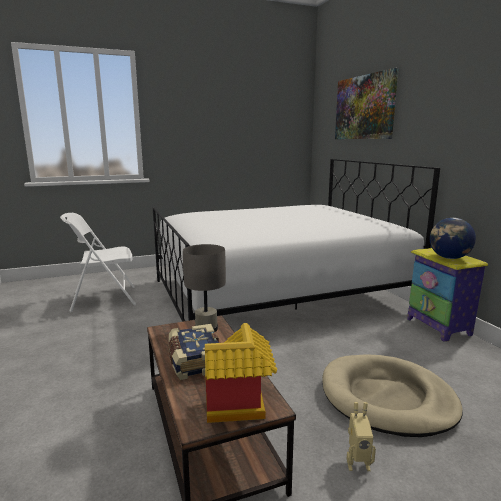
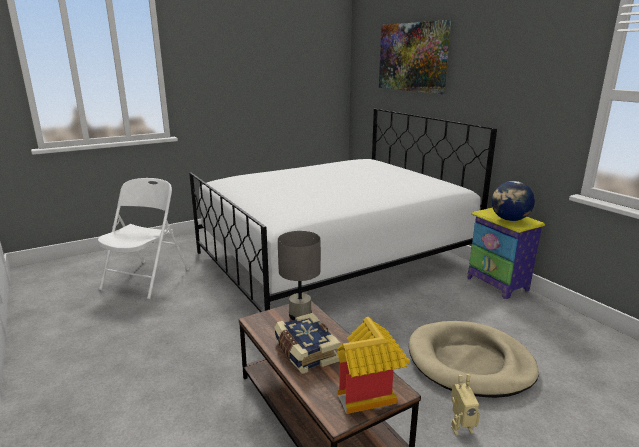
camera: 10 degrees left, 5 degrees up
(104, 298) = (146, 279): white chair -> white chair turned 135 degrees clockwise

